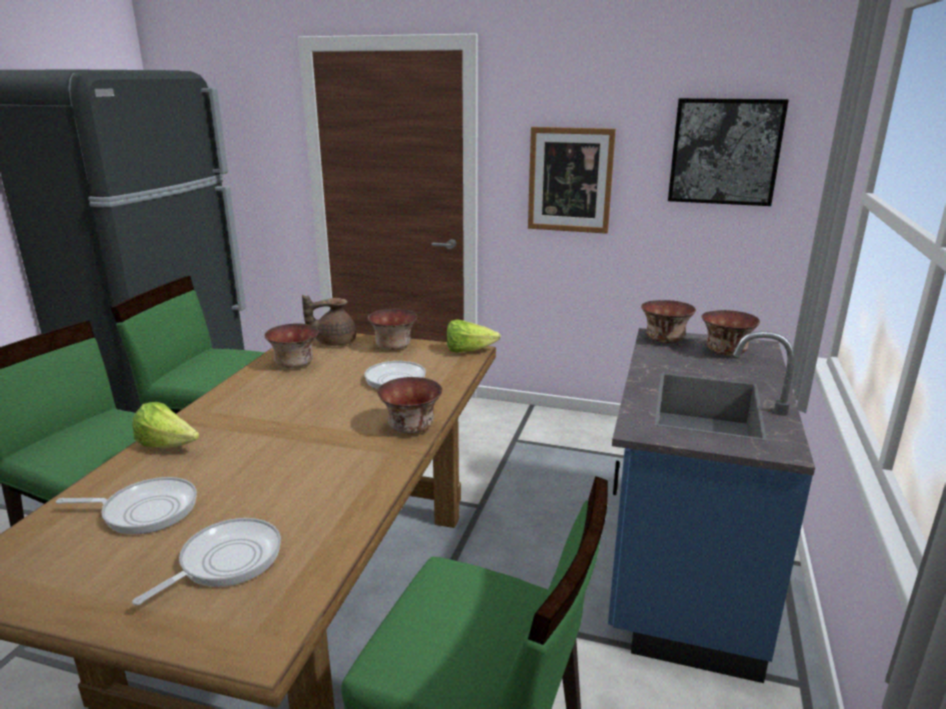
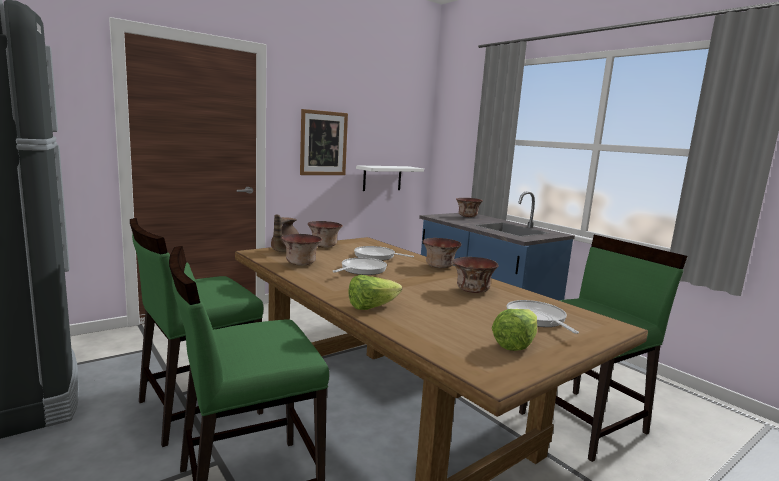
camera: 55 degrees left, 10 degrees down
(145, 510) = (457, 325): frying pan -> frying pan (361, 270)
(468, 351) = (363, 240): lettuce -> lettuce (515, 344)
(664, 340) = (440, 217): bowl -> bowl (473, 291)
(689, 243) = (382, 178): none -> white shelf
(725, 152) = (394, 128): picture -> none

